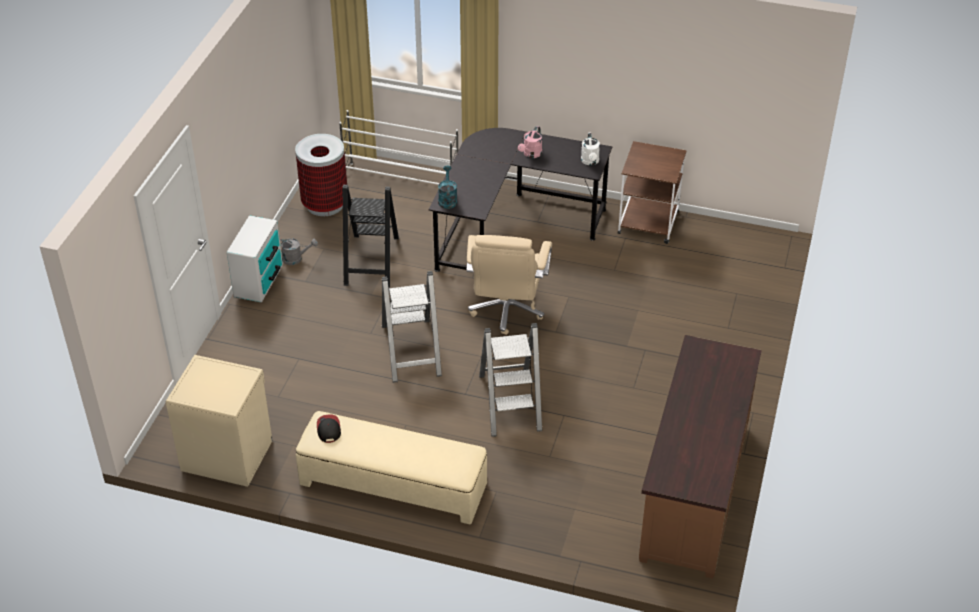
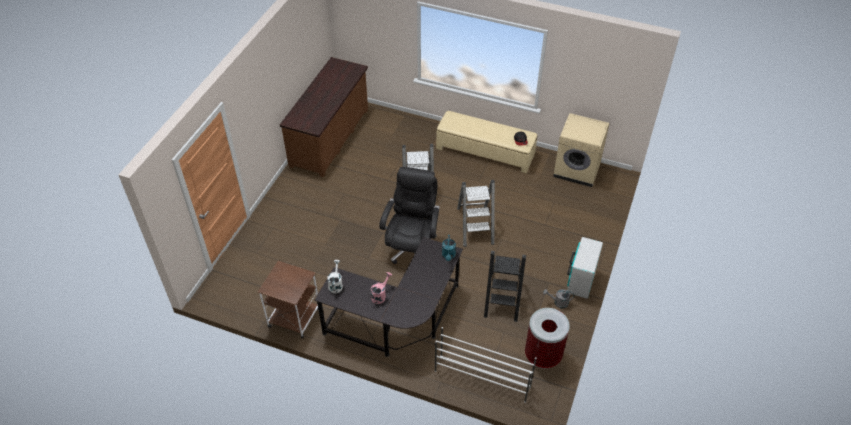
camera: 175 degrees left, 5 degrees up
(506, 313) = (412, 247): beige office chair -> black office chair

